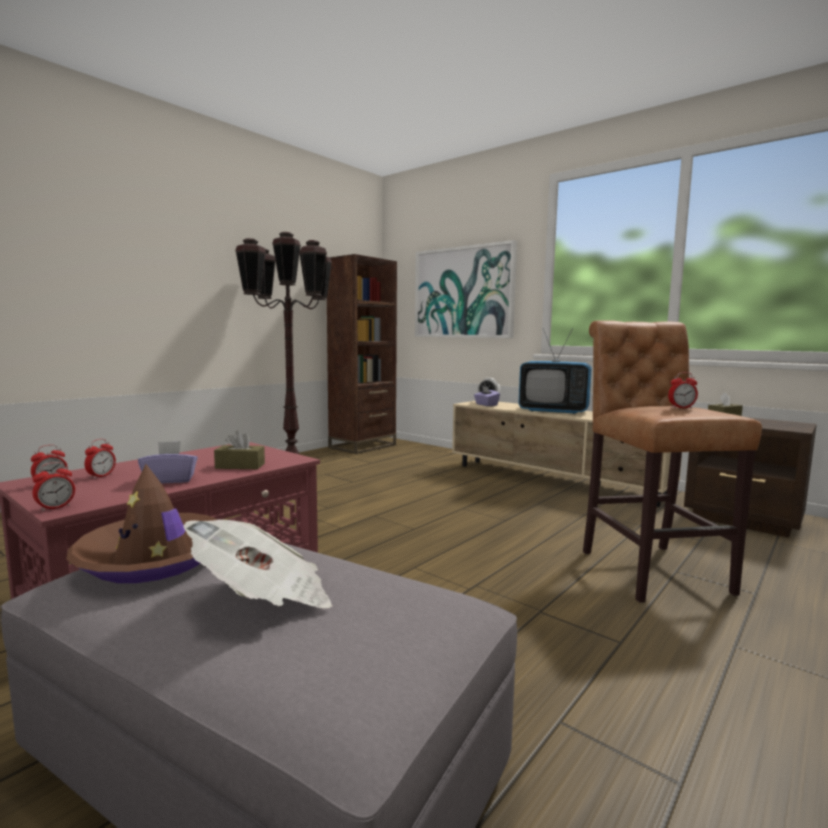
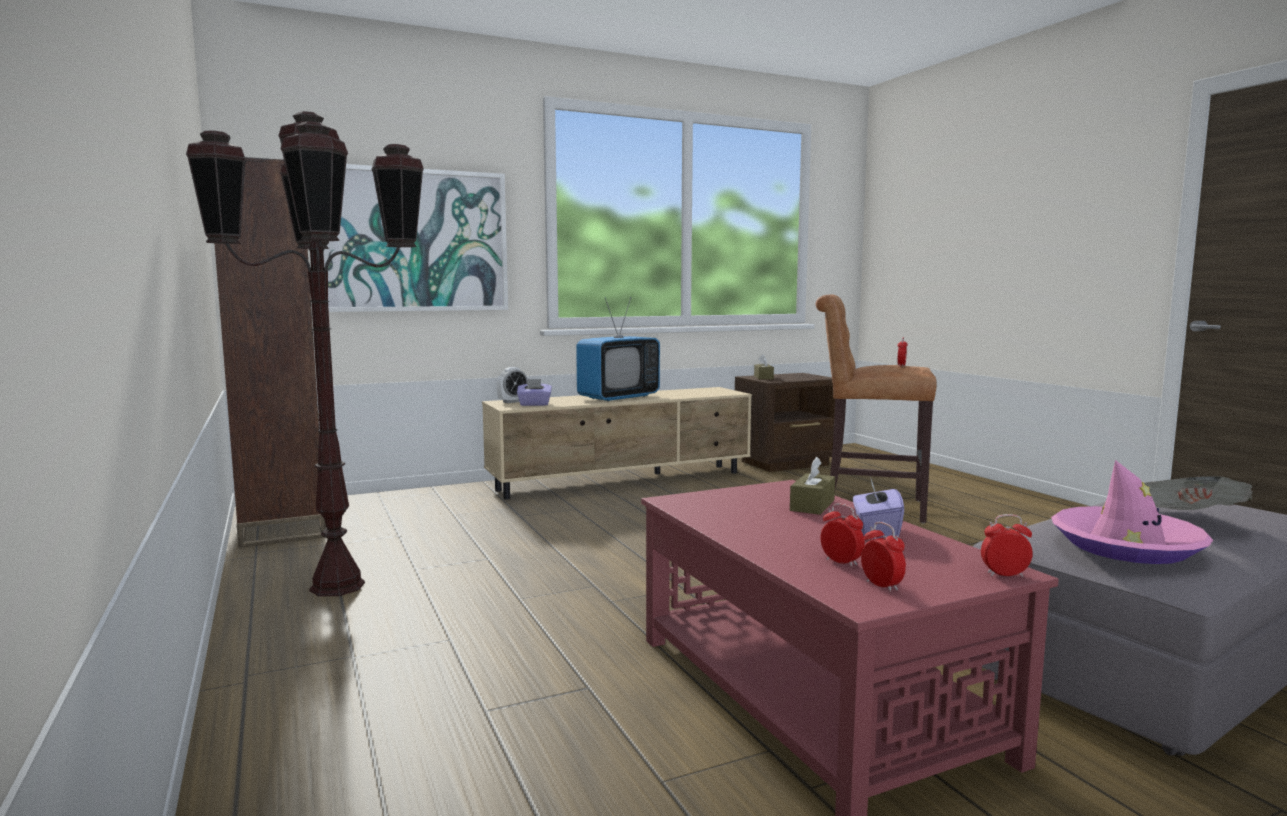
camera: 65 degrees left, 0 degrees up
(55, 508) = (1005, 575): alarm clock -> alarm clock turned 60 degrees counterclockwise
(154, 559) = (1126, 546): brown hat -> pink hat

